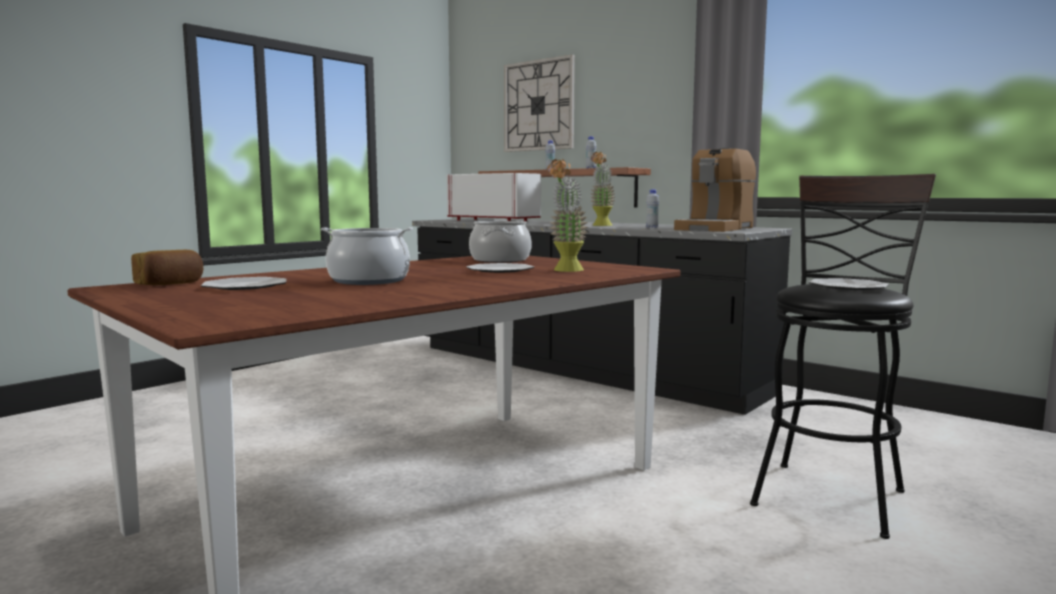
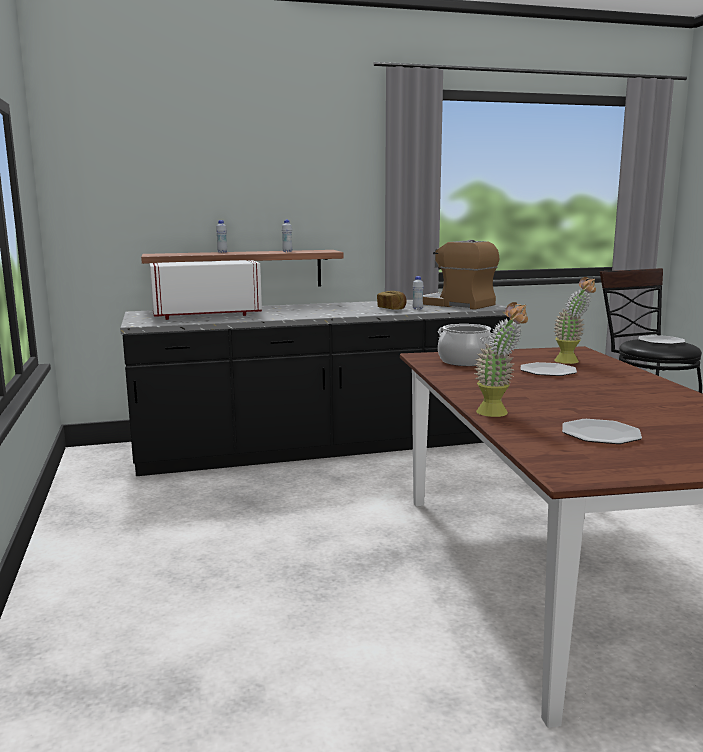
camera: 55 degrees left, 5 degrees up
(170, 284) = (559, 454): bread -> bread (392, 309)
(369, 280) = (591, 403): cooking pot -> none
(539, 105) = (192, 179): wall clock -> none
(601, 225) = (365, 311): potted plant -> potted plant (498, 414)
(715, 228) = (457, 304): coffee machine -> coffee machine turned 150 degrees clockwise

